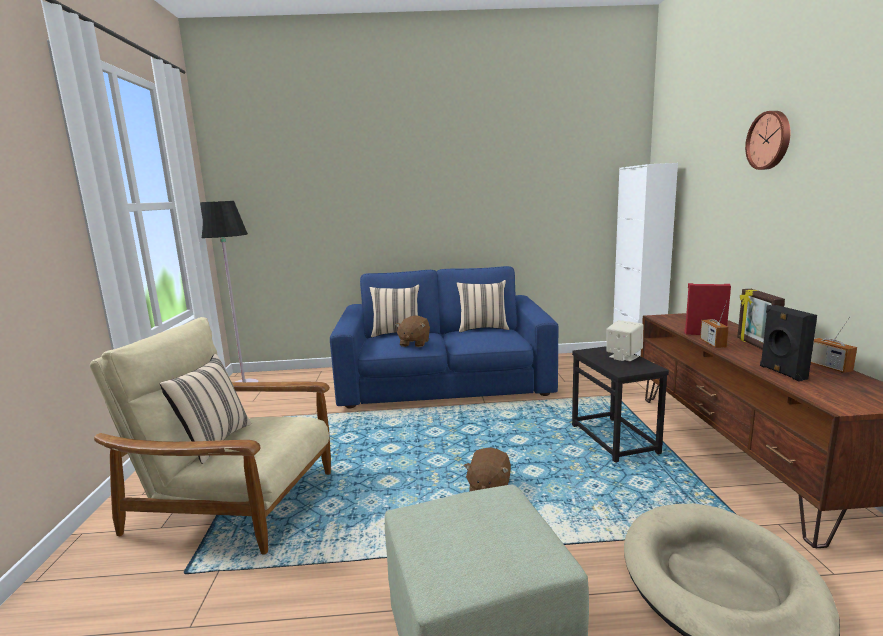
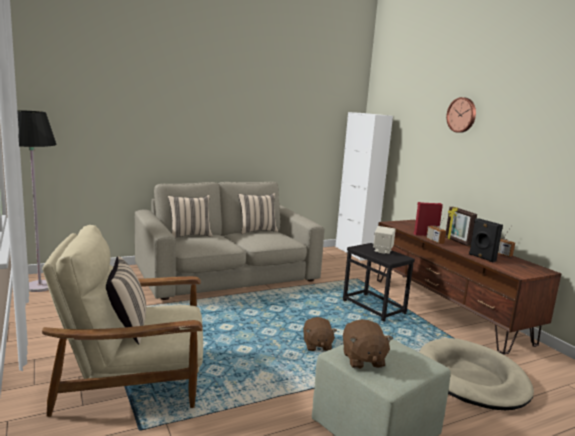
camera: 25 degrees left, 0 degrees up
(414, 343) = (218, 244): brown plush toy -> brown plush toy (362, 360)
(444, 381) = (227, 274): blue sofa -> beige sofa

